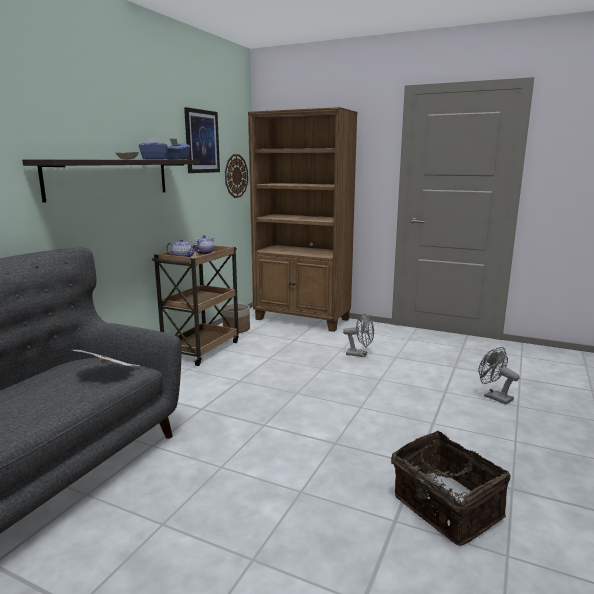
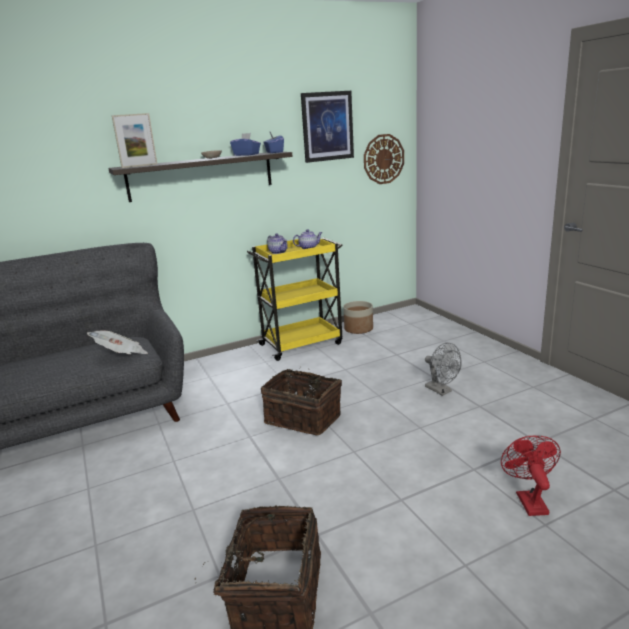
camera: 40 degrees right, 5 degrees up
(71, 159) = (139, 166): none -> picture frame
(202, 349) = (302, 343): brown cart -> yellow cart
(289, 398) = (304, 418): none -> basket
(302, 319) = (439, 331): brown bookcase -> none
(494, 397) = (529, 500): grey fan -> red fan

